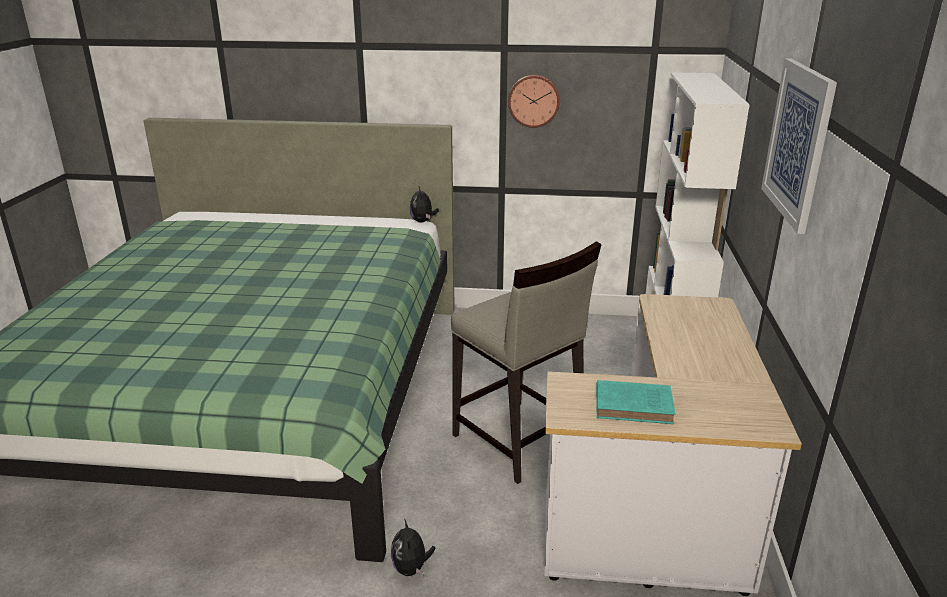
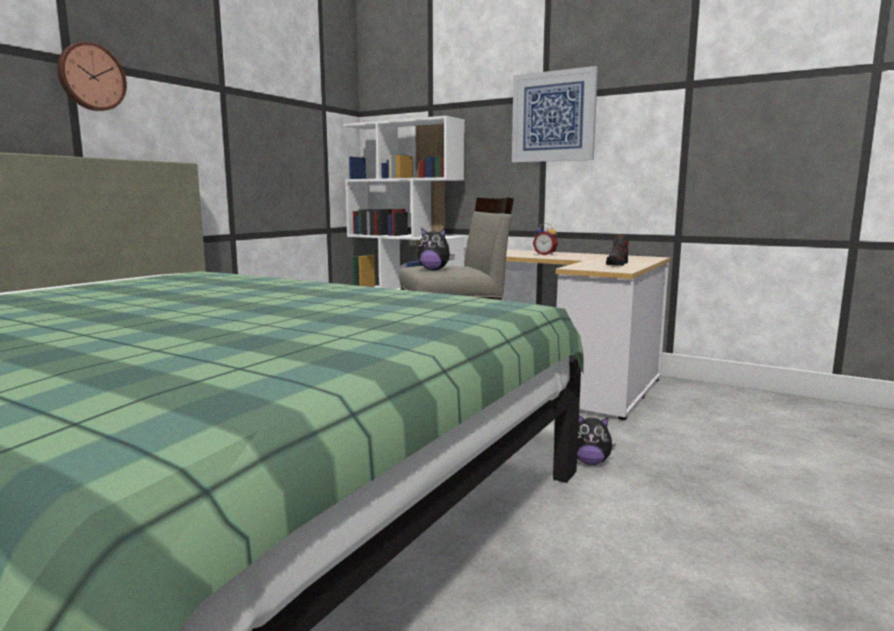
camera: 65 degrees left, 15 degrees down
(423, 221) = (188, 272): plush toy -> plush toy (434, 270)
(533, 100) = (252, 143): wall clock -> wall clock (91, 77)
(636, 406) = (617, 264): turquoise book -> shoe
(696, 341) = (545, 254): none -> alarm clock

